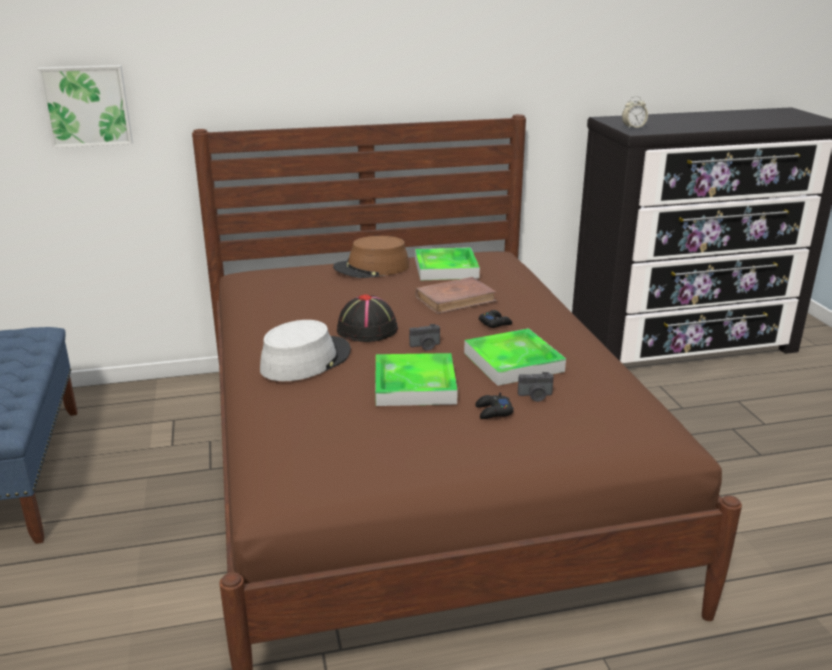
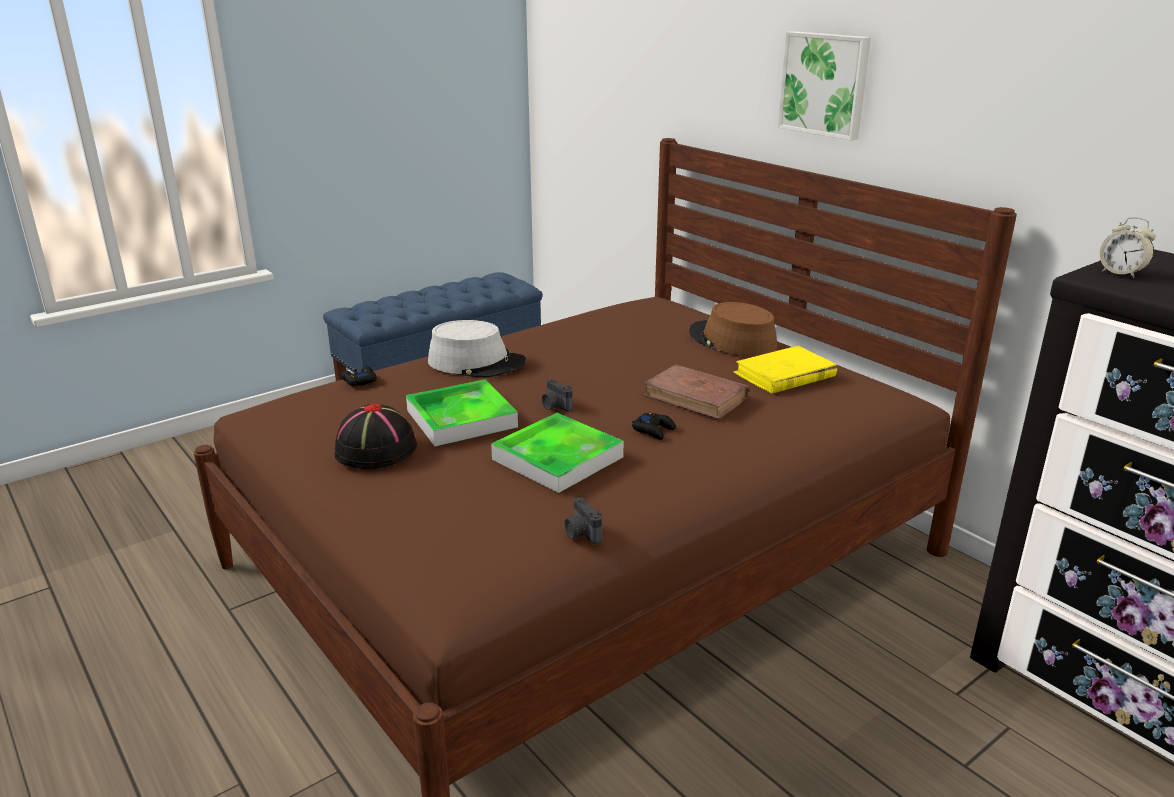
camera: 65 degrees right, 0 degrees up
(87, 105) = (610, 97): picture -> picture (825, 84)
(367, 329) = (567, 372): black hat -> black hat (375, 450)
(446, 268) = (784, 375): tray -> yellow book
(493, 412) = (433, 468): black game controller -> black game controller (359, 381)
(535, 396) = (483, 485): camera -> camera (581, 533)

